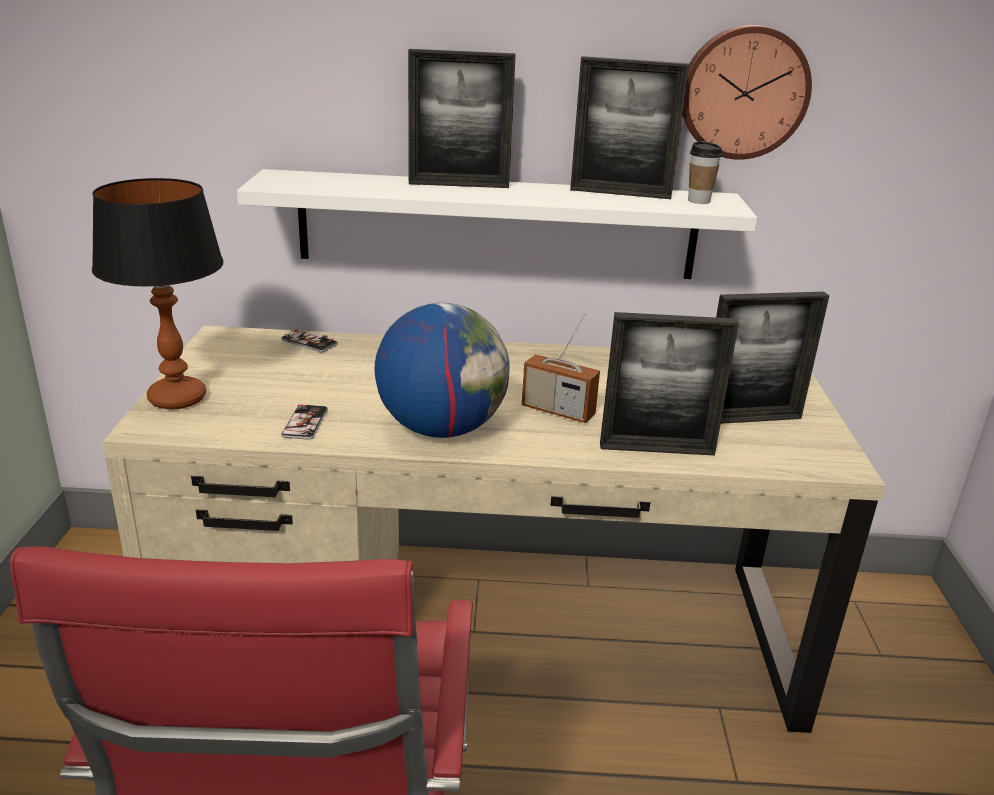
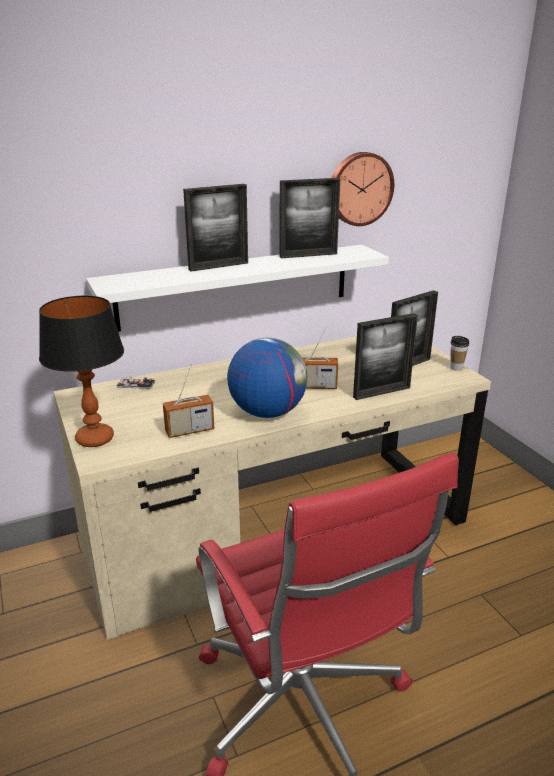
camera: 25 degrees left, 0 degrees up
(305, 423) = (189, 430): phone -> radio
(699, 201) = (351, 252): cup -> cup (456, 367)

